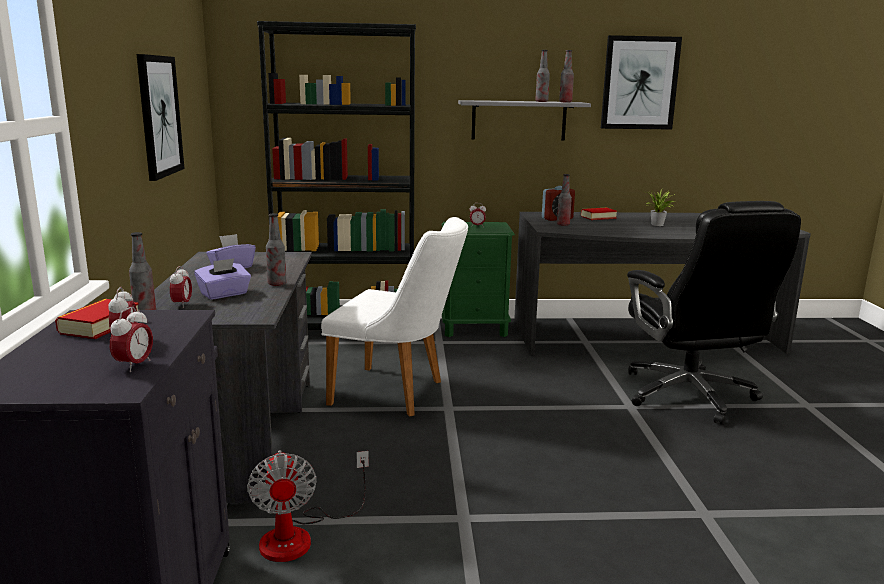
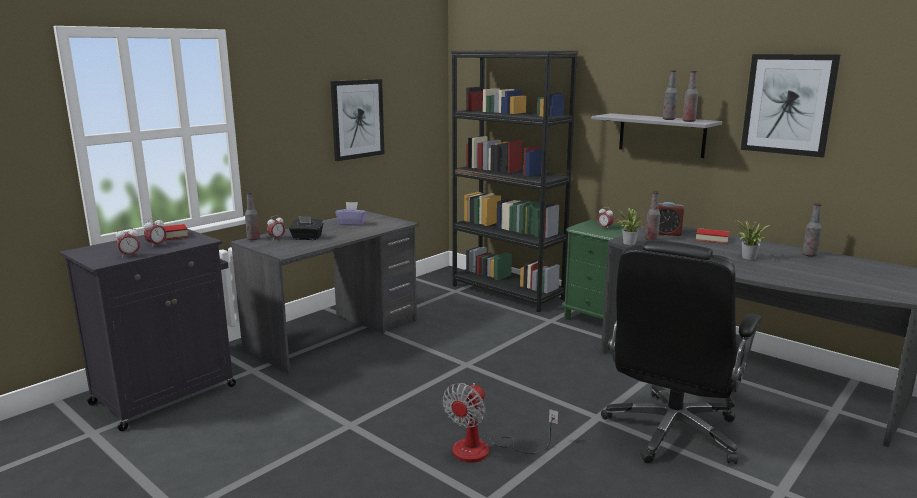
camera: 45 degrees right, 0 degrees up
(224, 294) = (306, 238): purple tissue box -> black tissue box
(277, 284) = (344, 238): bottle -> bottle (809, 255)
(300, 535) = (270, 393): fan -> fan (485, 450)
(397, 393) = (455, 343): white chair -> none
(557, 231) = (627, 243): none -> potted plant

